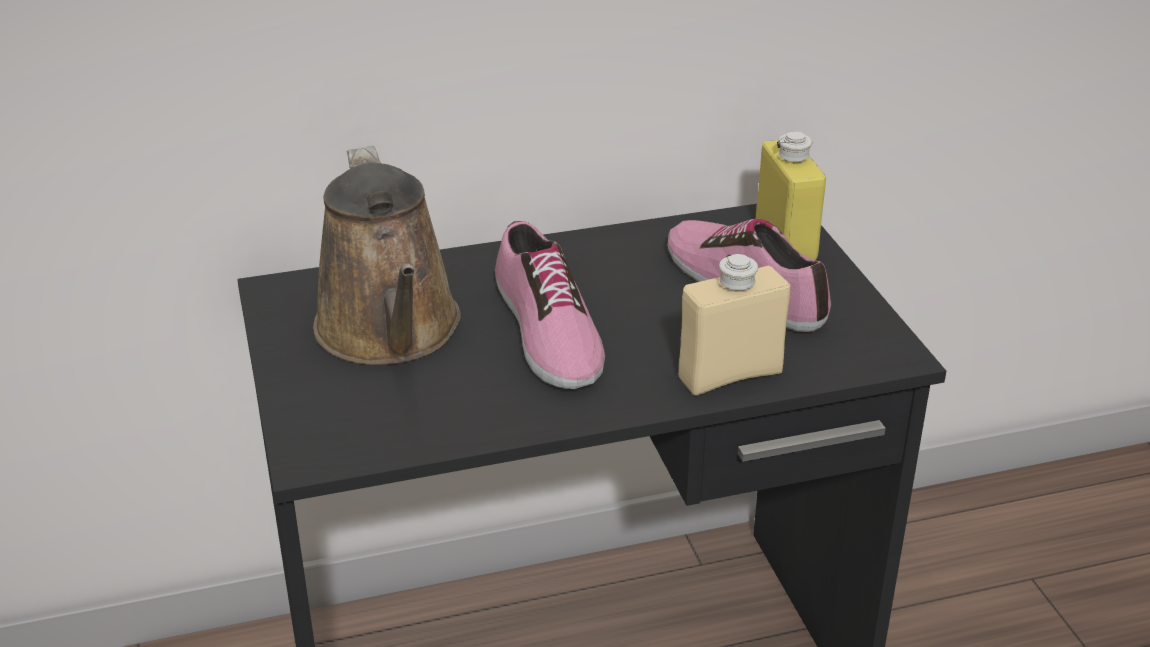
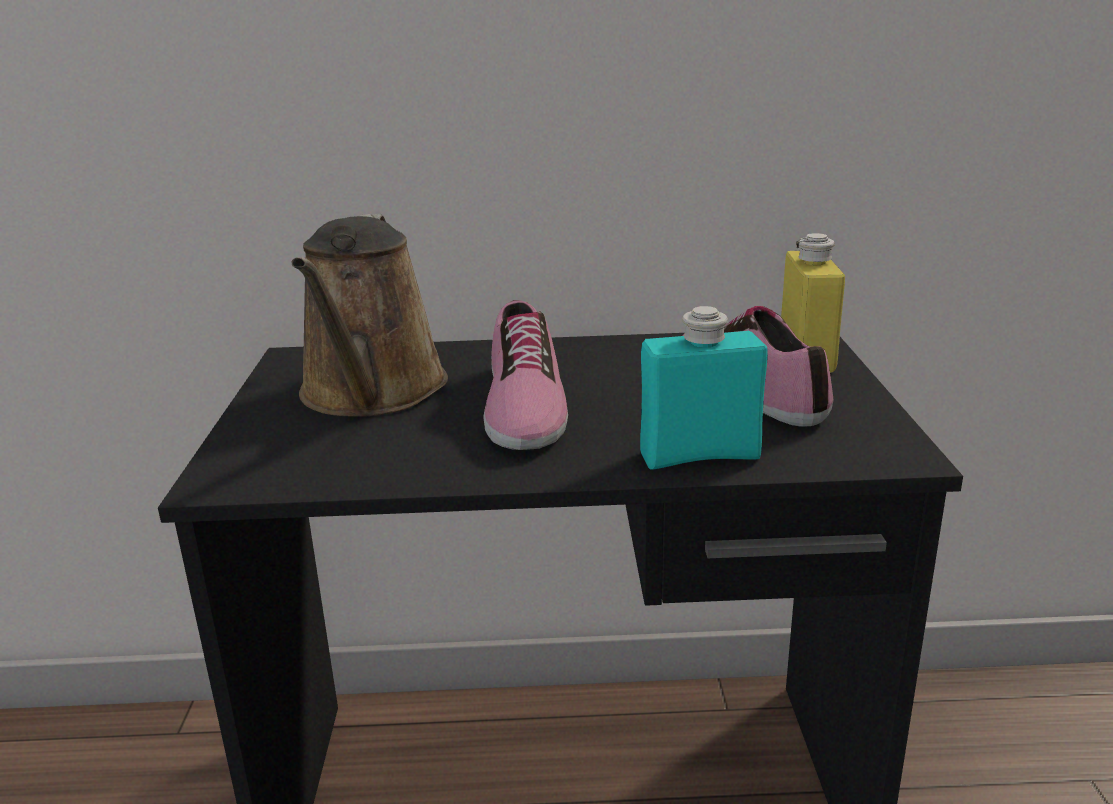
camera: 15 degrees right, 10 degrees down
(730, 375) = (699, 456): beige bottle -> turquoise bottle

